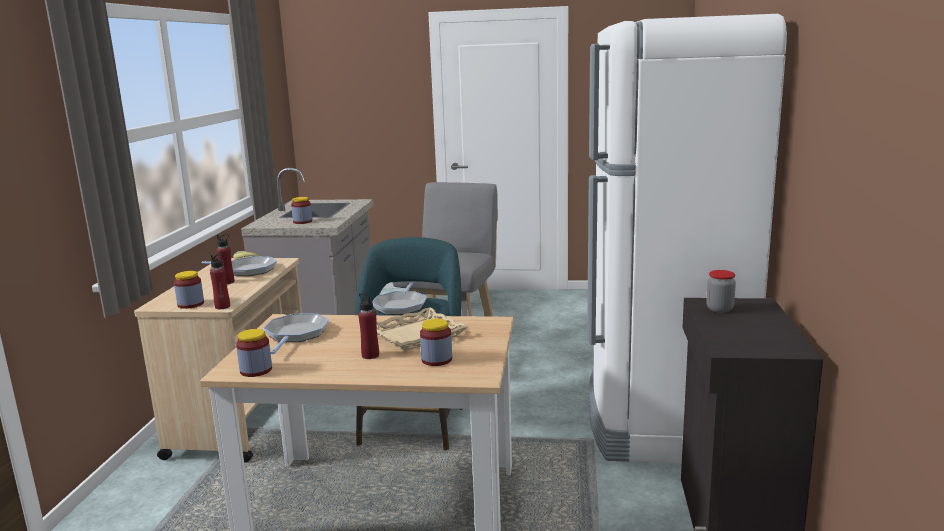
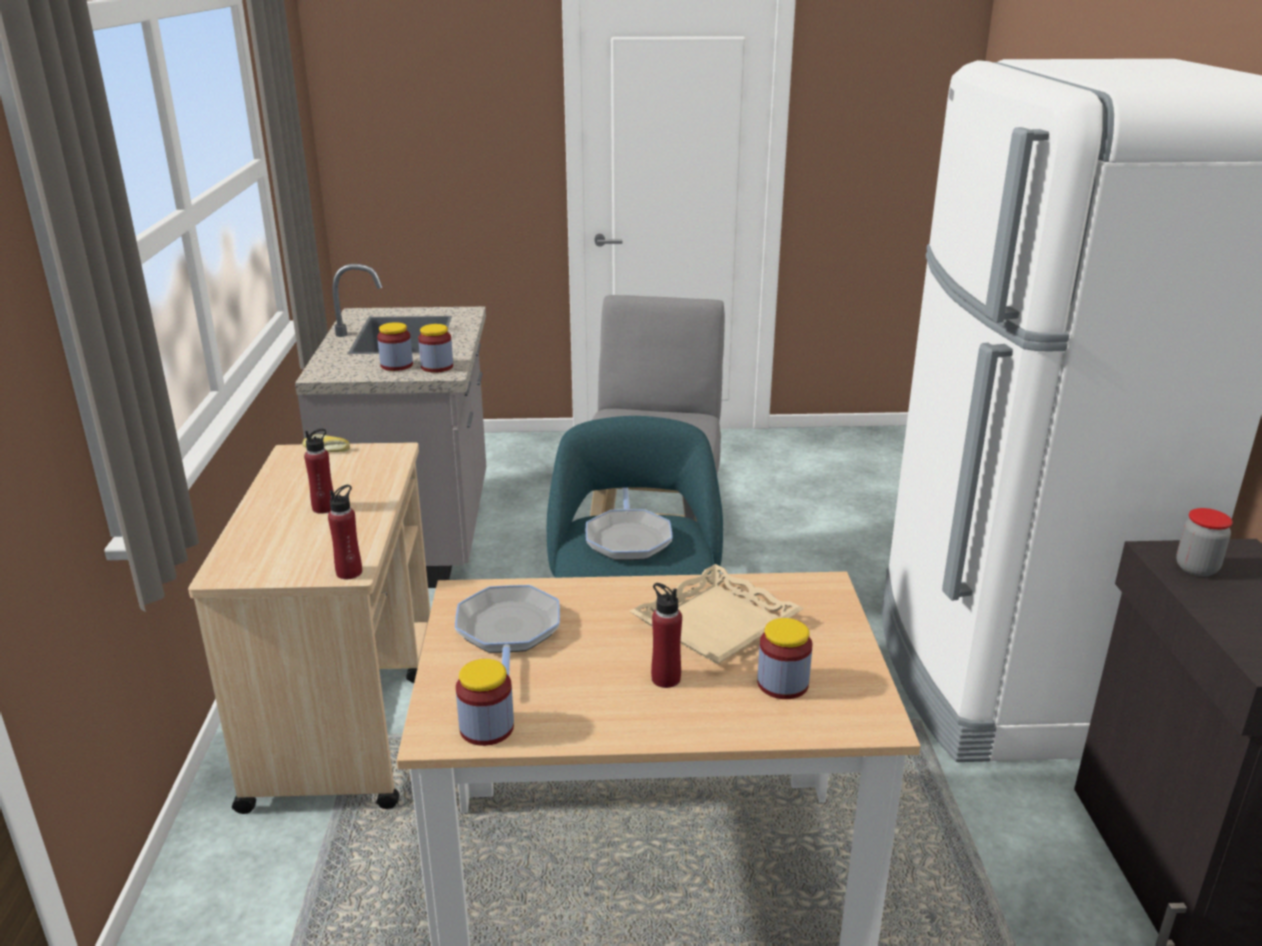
camera: 10 degrees left, 10 degrees up
(191, 304) = (287, 568): jar -> jar (437, 367)
(248, 270) = (344, 476): frying pan -> none

